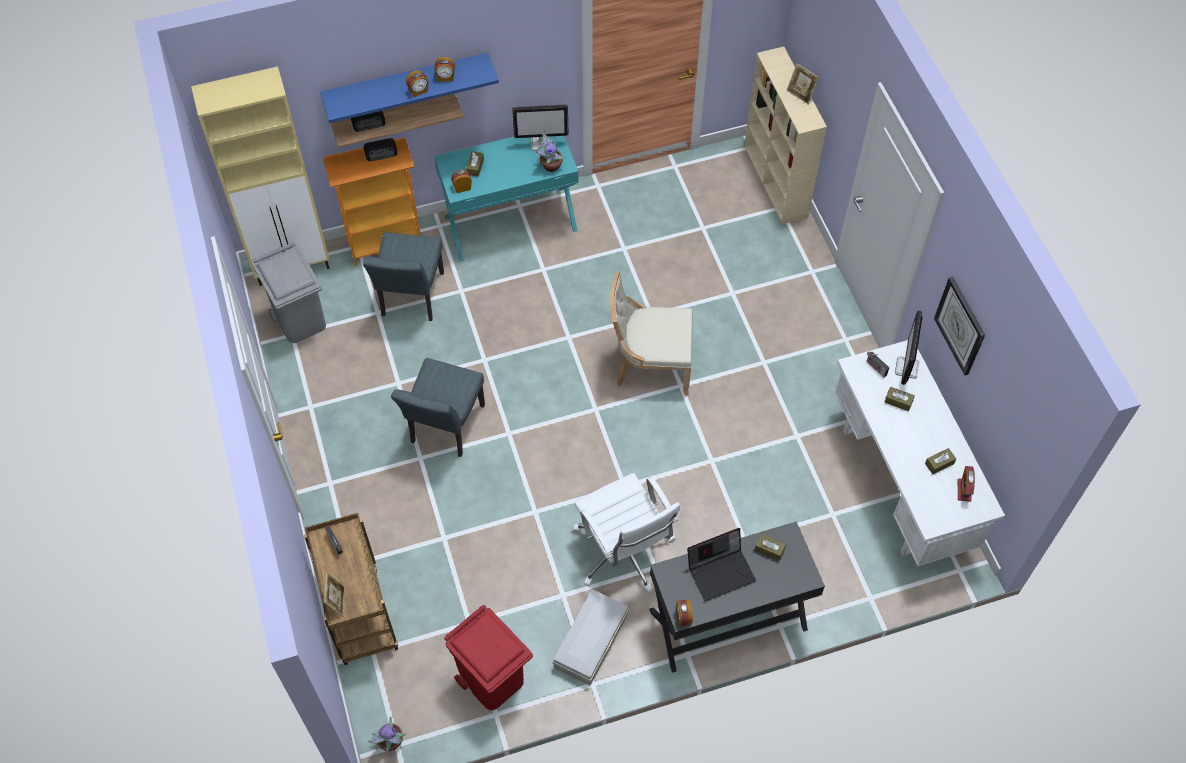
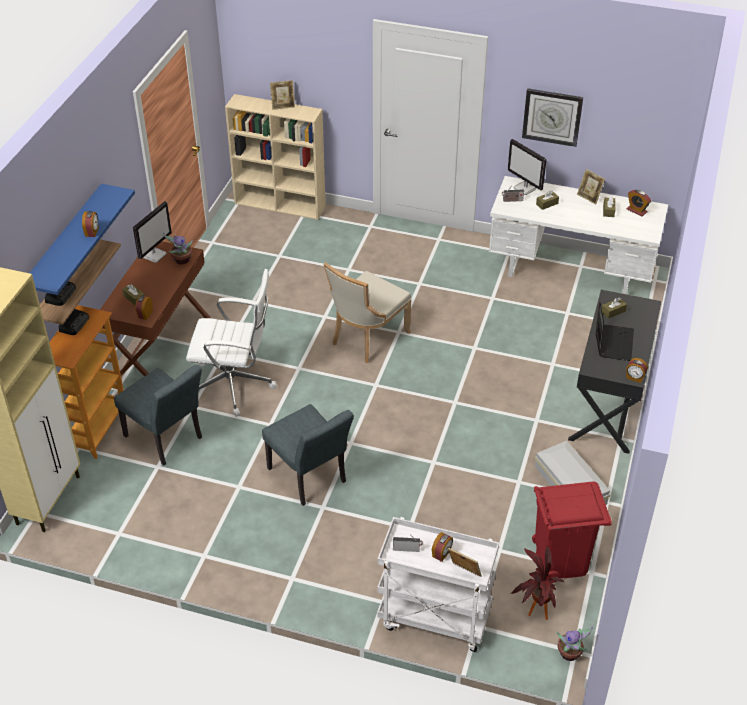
camera: 55 degrees left, 15 degrees down
(301, 321) = (112, 521): grey trash can -> none
(358, 613) = (433, 618): brown cart -> white cart
(414, 690) = (533, 615): none -> potted plant
(445, 77) = (97, 213): alarm clock -> alarm clock (442, 554)
(510, 222) = (161, 348): turquoise desk -> brown desk
(624, 553) = (511, 430): white office chair -> white office chair (234, 385)
(945, 434) = (589, 197): none -> picture frame

